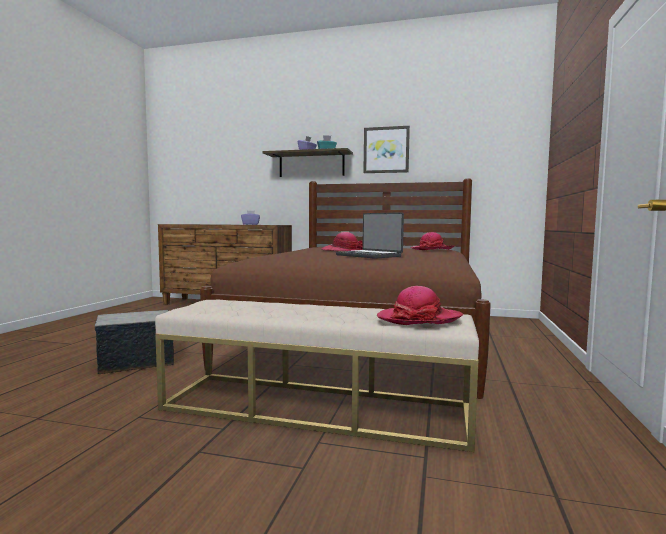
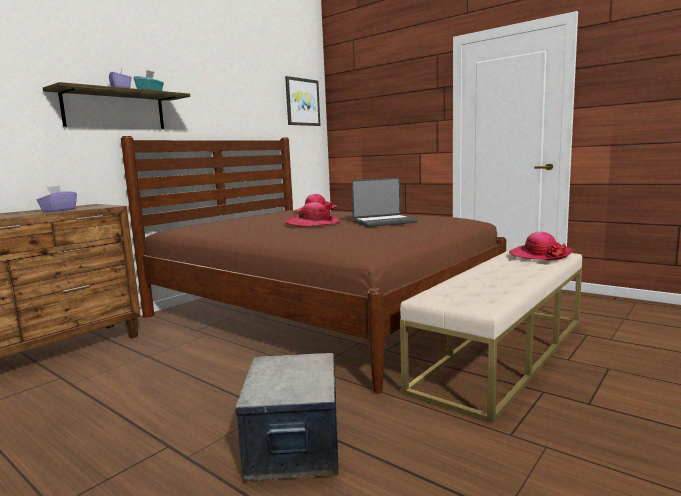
camera: 65 degrees left, 5 degrees up
(386, 150) = (208, 99): picture -> picture (302, 102)

